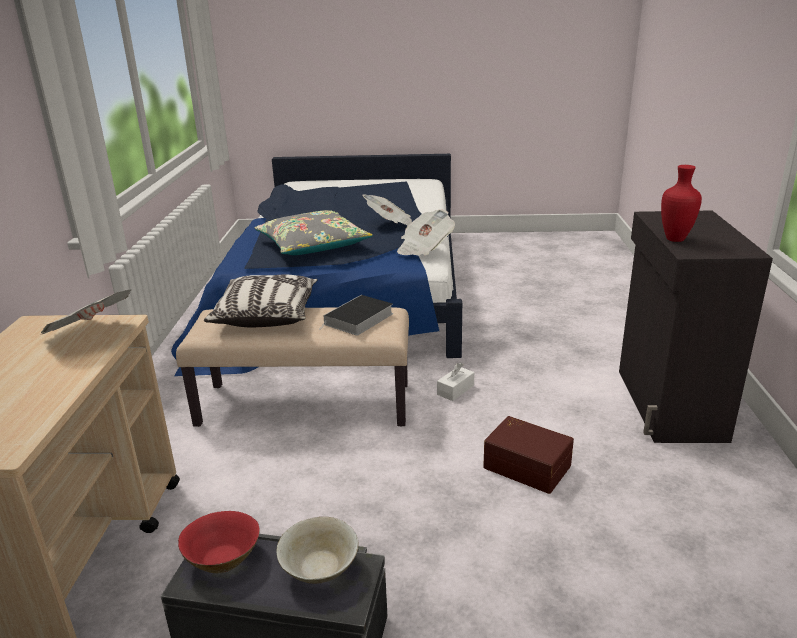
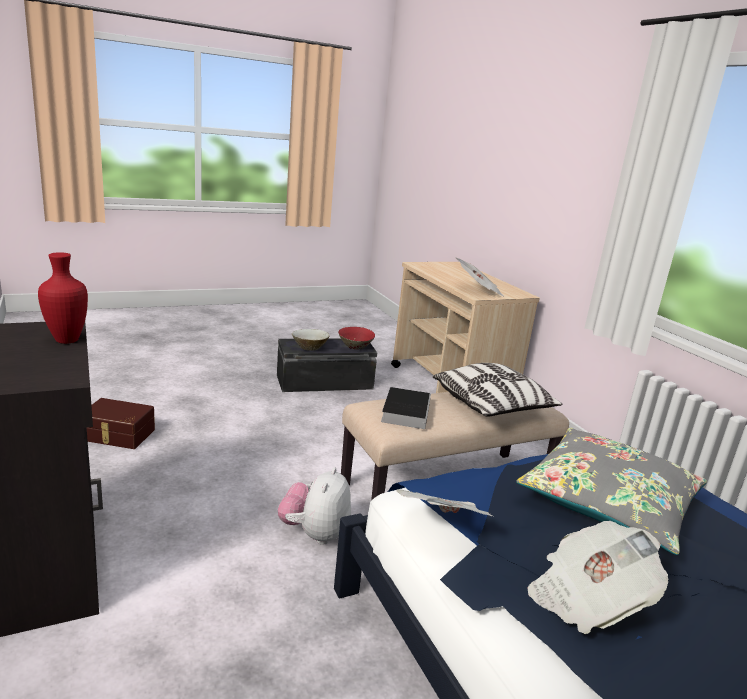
camera: 150 degrees right, 5 degrees down
(455, 390) = (315, 533): white tissue box -> plush toy
(527, 465) = (219, 469): brown storage box -> brown storage box (117, 435)

